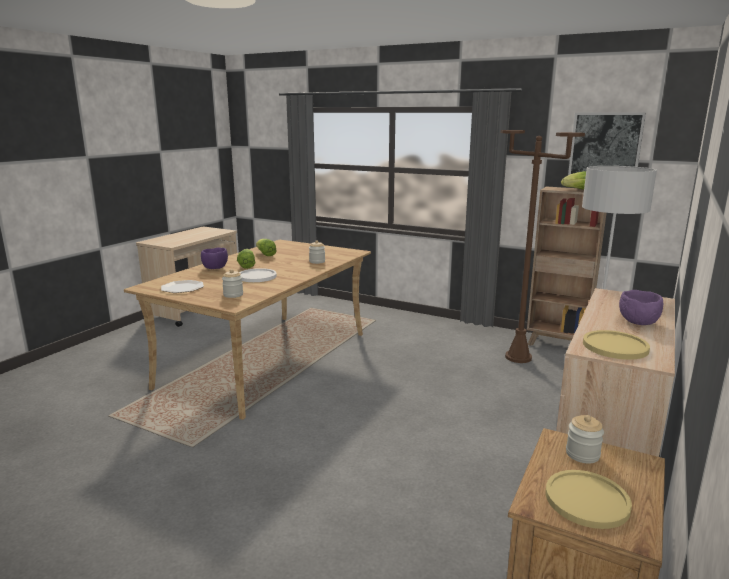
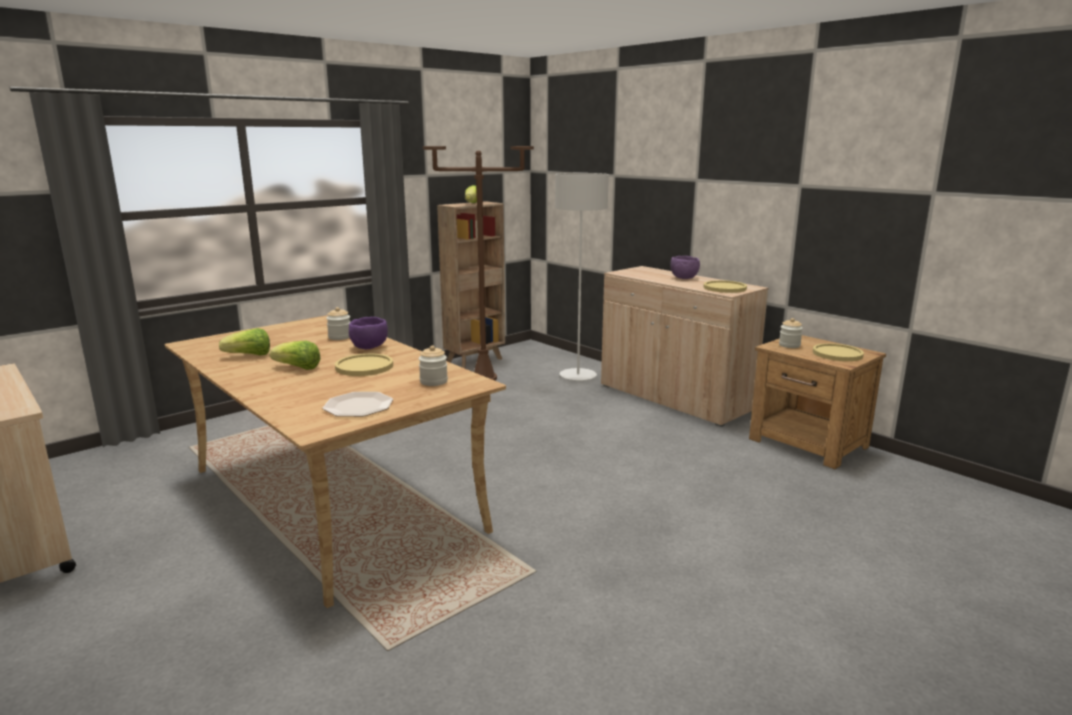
camera: 70 degrees left, 0 degrees up
(215, 268) = (278, 385): purple bowl -> purple bowl (370, 347)
(257, 276) = (364, 366): white plate -> yellow plate
(605, 145) = (473, 160): picture -> none

